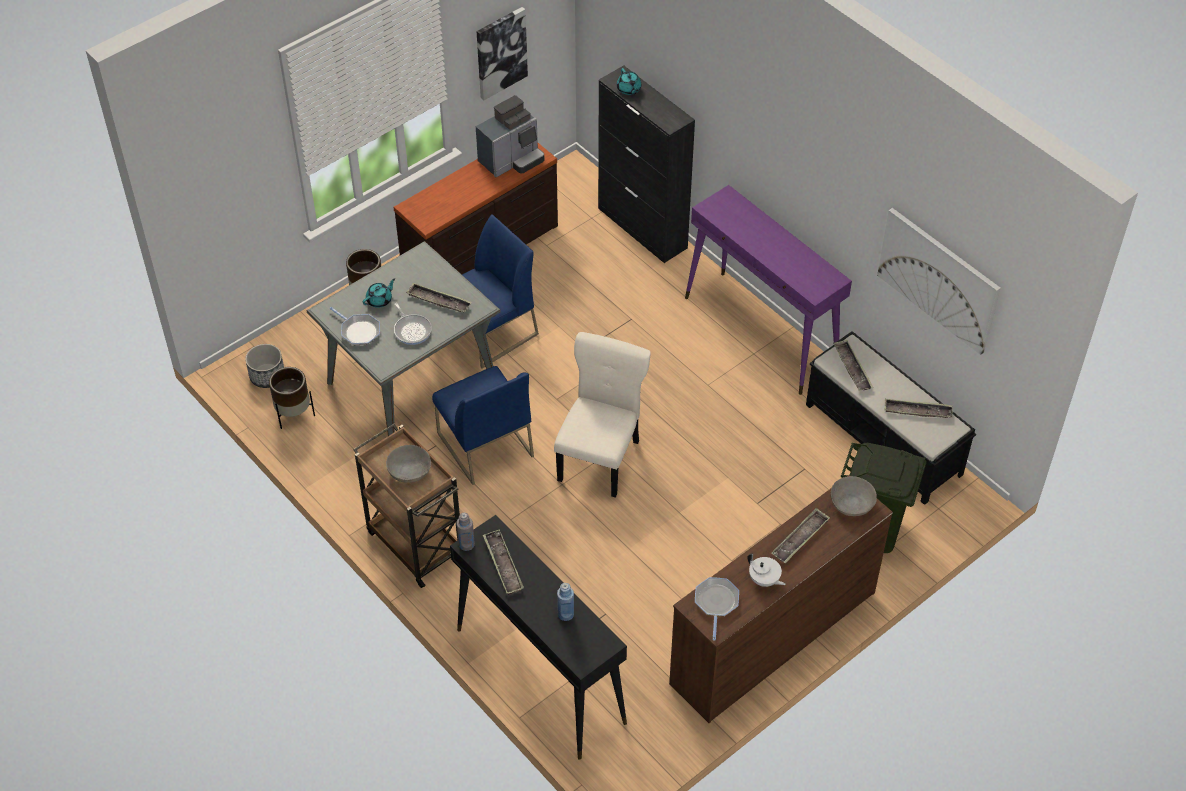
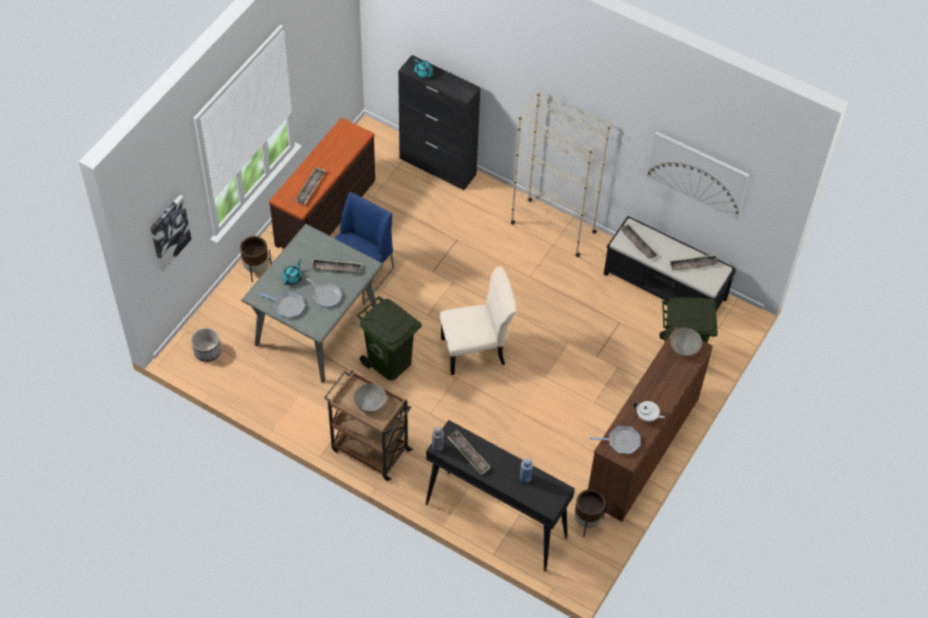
camera: 20 degrees left, 5 degrees up
(294, 414) = (240, 376): brown planter -> brown planter (587, 522)
(484, 444) = (389, 362): blue chair -> green trash can
(500, 52) = (319, 66): picture -> picture (169, 232)
(512, 160) = (341, 142): coffee machine -> none
(601, 458) = (476, 351): beige chair -> beige chair turned 75 degrees clockwise
(716, 603) = (621, 441): frying pan -> frying pan turned 105 degrees clockwise
(761, 332) = (552, 227): purple console table -> beige bookcase
(800, 538) = (660, 381): tray -> tray (310, 188)

